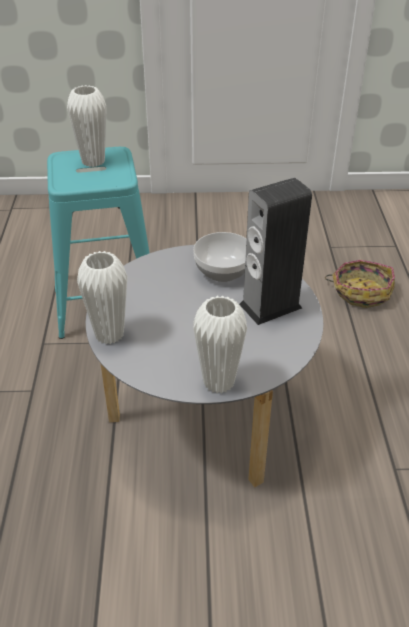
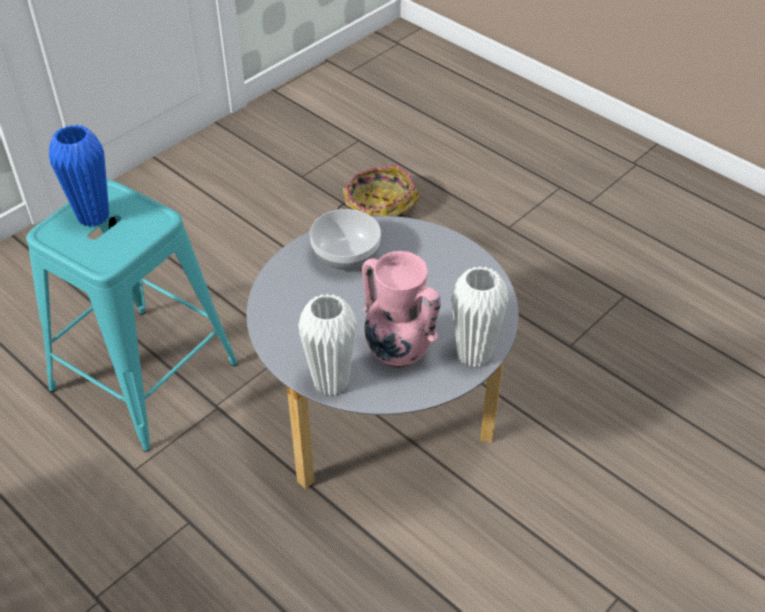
camera: 45 degrees left, 5 degrees up
(93, 161) = (93, 216): white vase -> blue vase
(171, 348) = (398, 355): none -> pink vase
(270, 306) = (427, 261): speaker -> none

